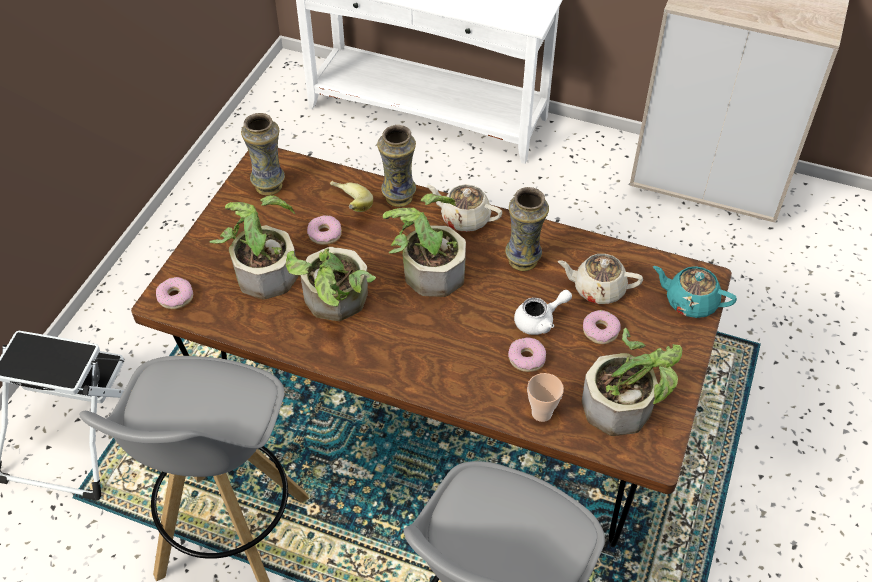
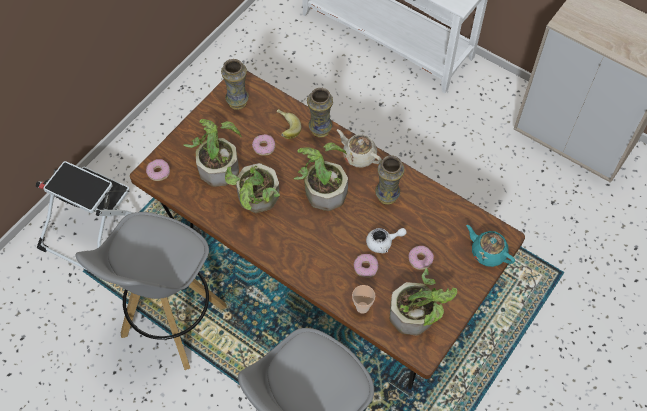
camera: 15 degrees right, 10 degrees up
(597, 289) = (429, 229): beige teapot -> none

